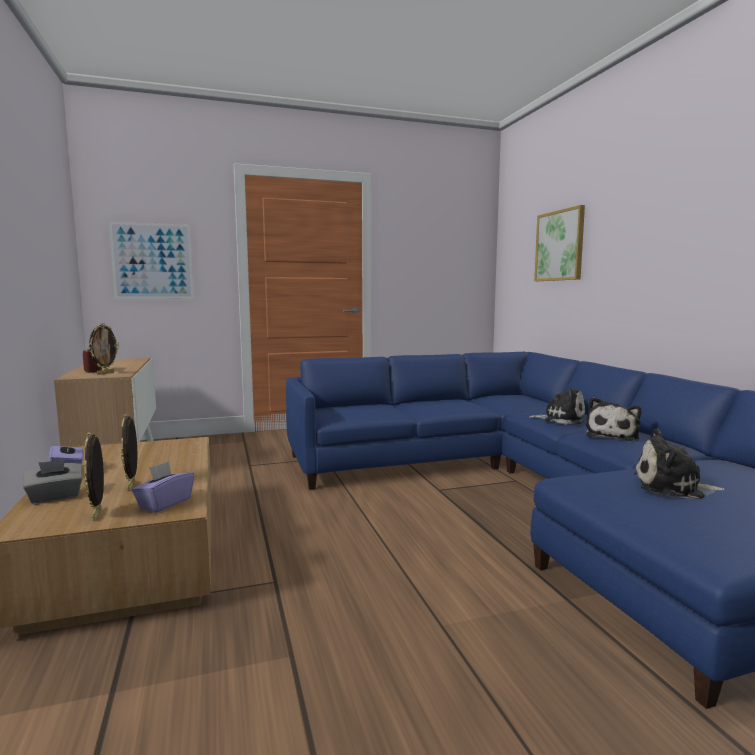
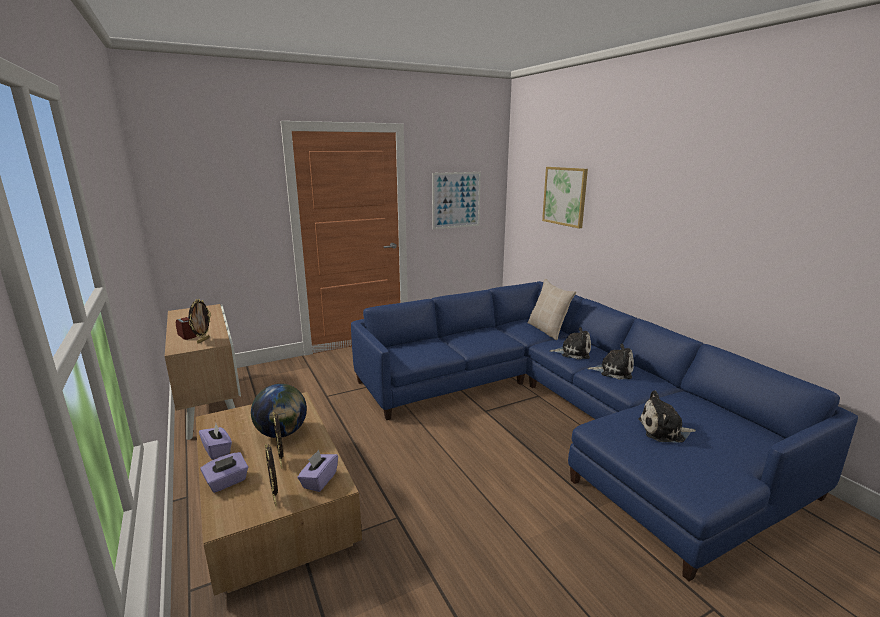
camera: 10 degrees left, 10 degrees up
(55, 497) = (227, 482): grey tissue box -> purple tissue box
(152, 261) = (212, 216): picture -> picture (456, 200)
(153, 464) = (282, 433): none -> globe
(534, 403) = (548, 330): none -> beige pillow
(612, 435) = (613, 371): plush toy -> plush toy turned 90 degrees counterclockwise

